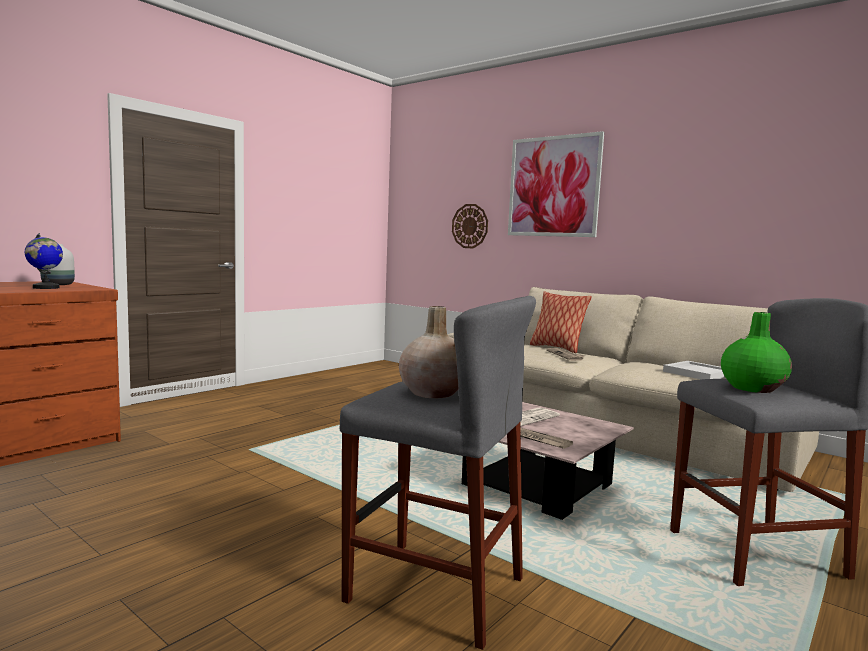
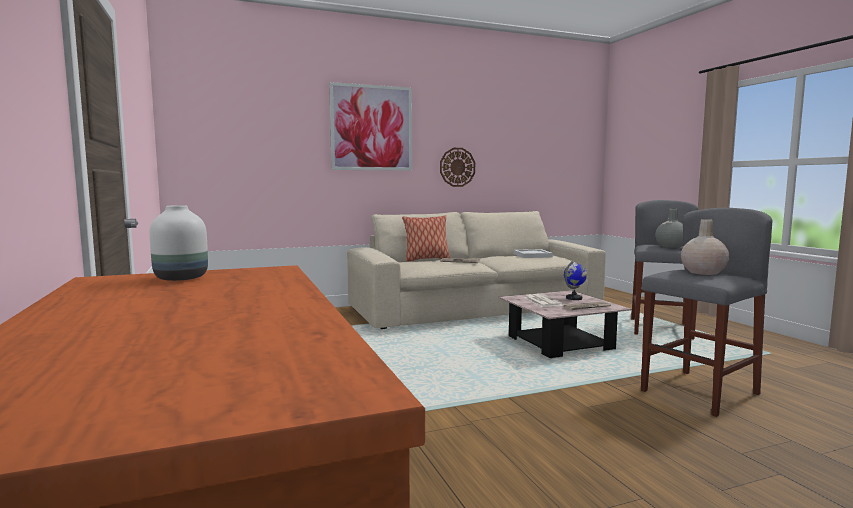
camera: 60 degrees left, 0 degrees up
(46, 288) = (241, 281): globe -> globe (574, 298)
(470, 226) = (285, 161): wall clock -> wall clock (457, 167)
(752, 388) = (670, 246): green vase -> grey vase

